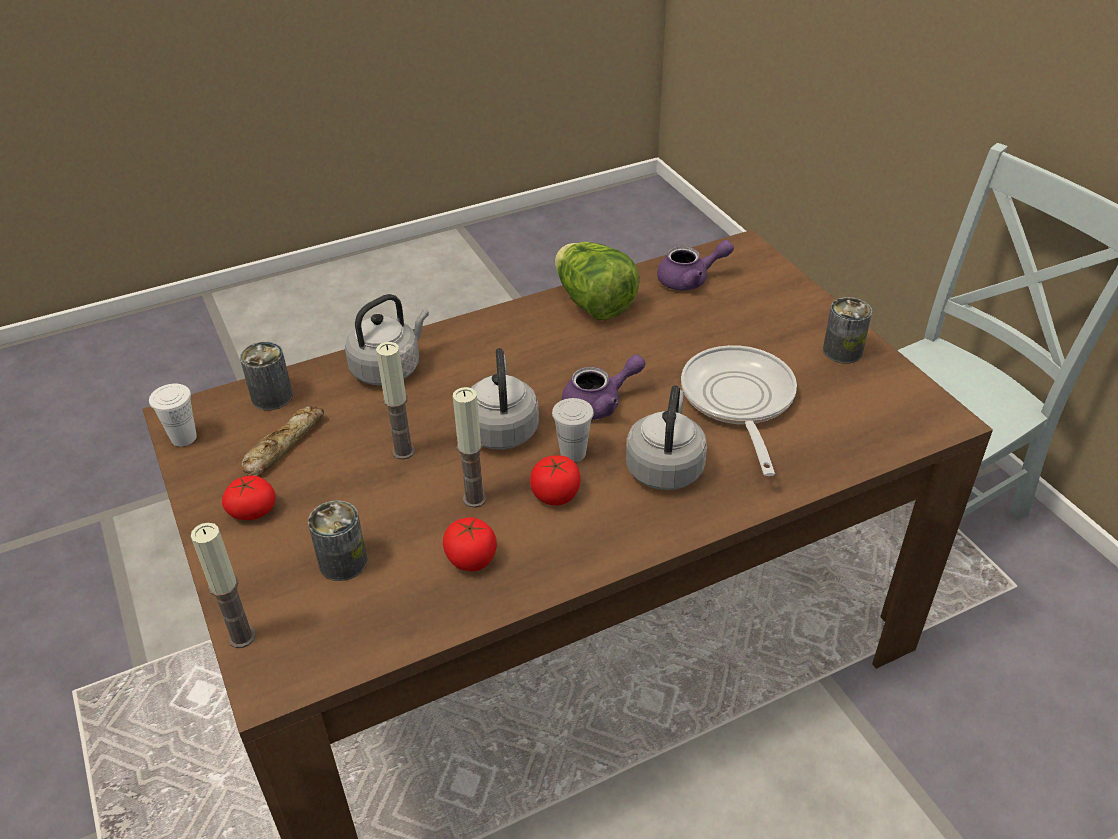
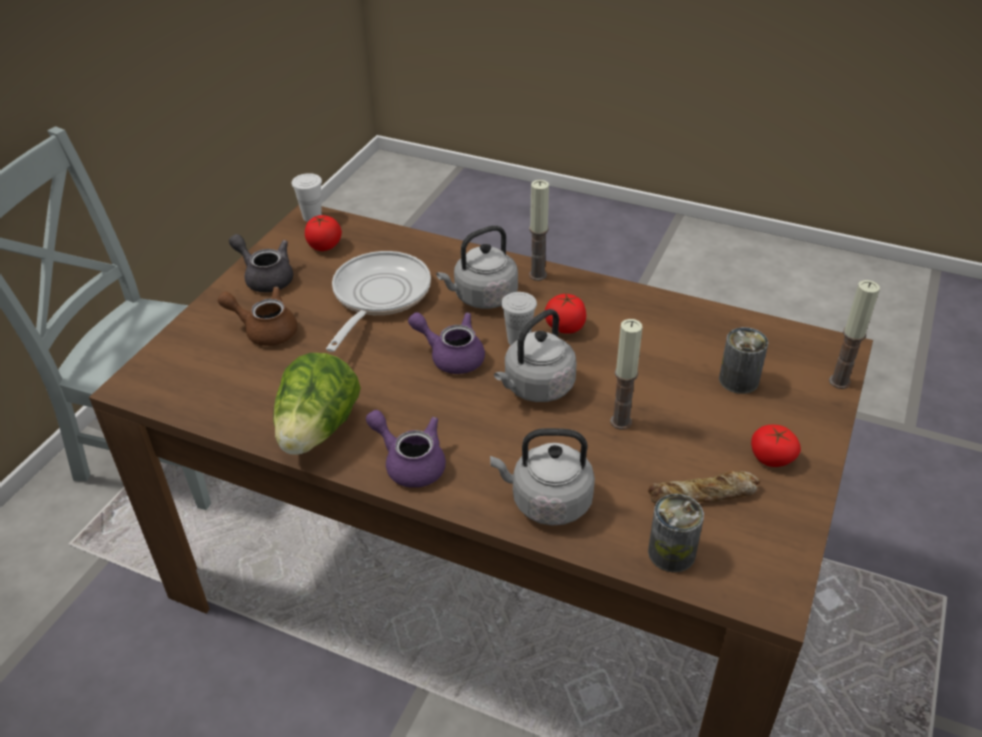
camera: 130 degrees left, 0 degrees up
(183, 438) = (783, 569): white cup -> white cup (312, 217)
(471, 559) = (659, 330): tomato -> tomato (324, 246)
(474, 499) = (614, 358): candle -> candle (537, 275)
(690, 280) = (222, 392): purple teapot -> purple teapot (410, 463)
(738, 401) = (378, 297): frying pan -> frying pan turned 150 degrees clockwise
(753, 323) = (265, 330): none -> brown teapot
(842, 351) = (265, 277): can -> grey teapot

